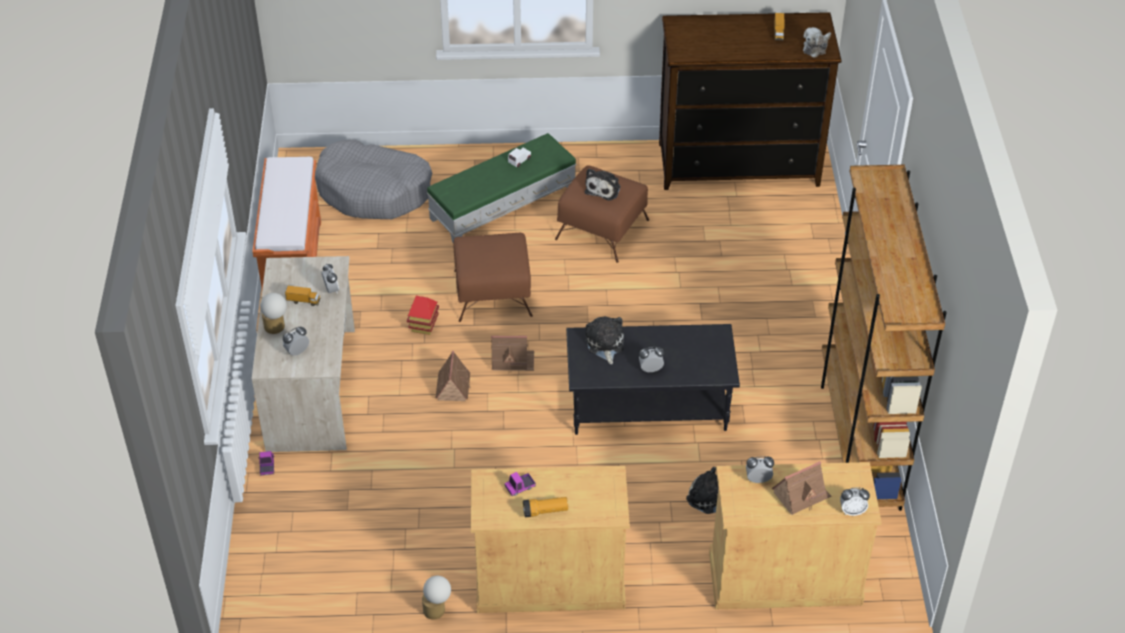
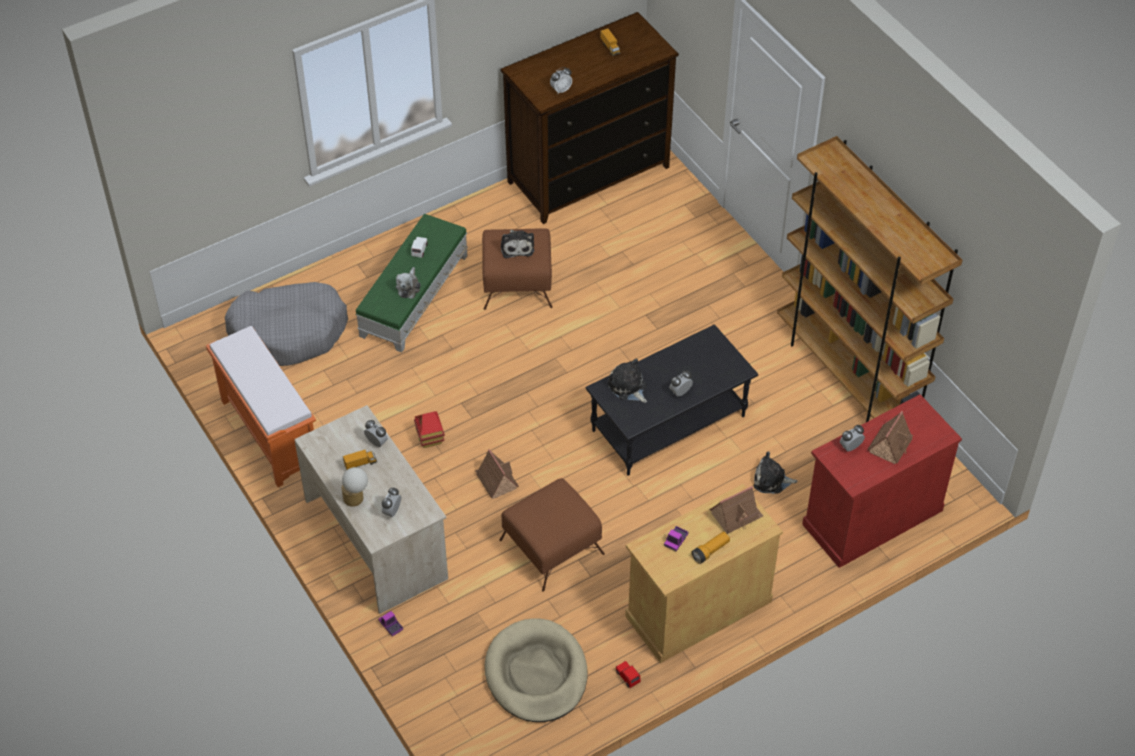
camera: 30 degrees left, 5 degrees up
(358, 567) = (536, 674): none -> beige dog bed
(437, 610) = (627, 677): table lamp -> red toy car
(493, 293) = (467, 381): brown ottoman -> brown ottoman (552, 546)
(512, 360) = (529, 435): toy house -> toy house (736, 515)
(784, 578) = (872, 517): beige cabinet -> red cabinet
(816, 48) = (650, 50): plush toy -> plush toy (408, 287)
(852, 511) = (935, 440): alarm clock -> alarm clock (561, 90)

